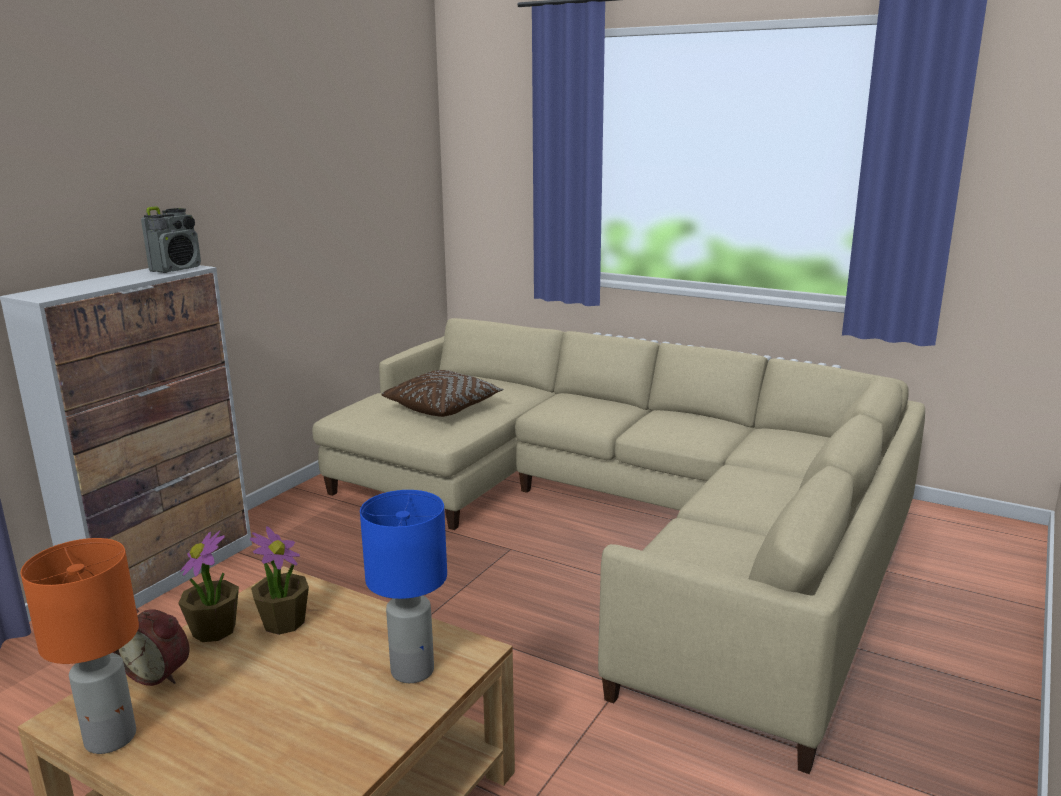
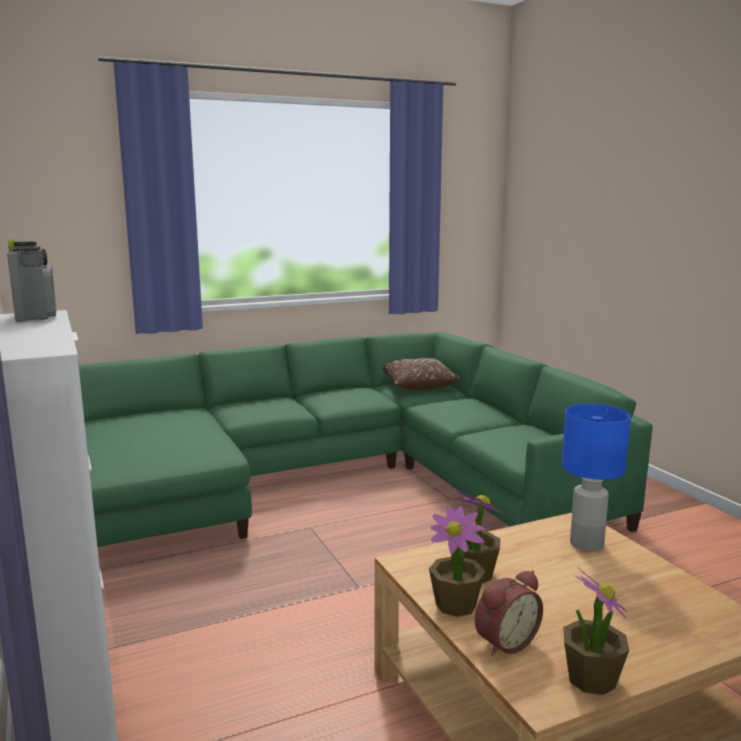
camera: 55 degrees left, 5 degrees down
(111, 737) = (591, 679): orange table lamp -> potted plant
(443, 407) = (167, 438): brown pillow -> brown pillow (417, 385)
(623, 520) = (333, 481): beige sofa -> green sofa

